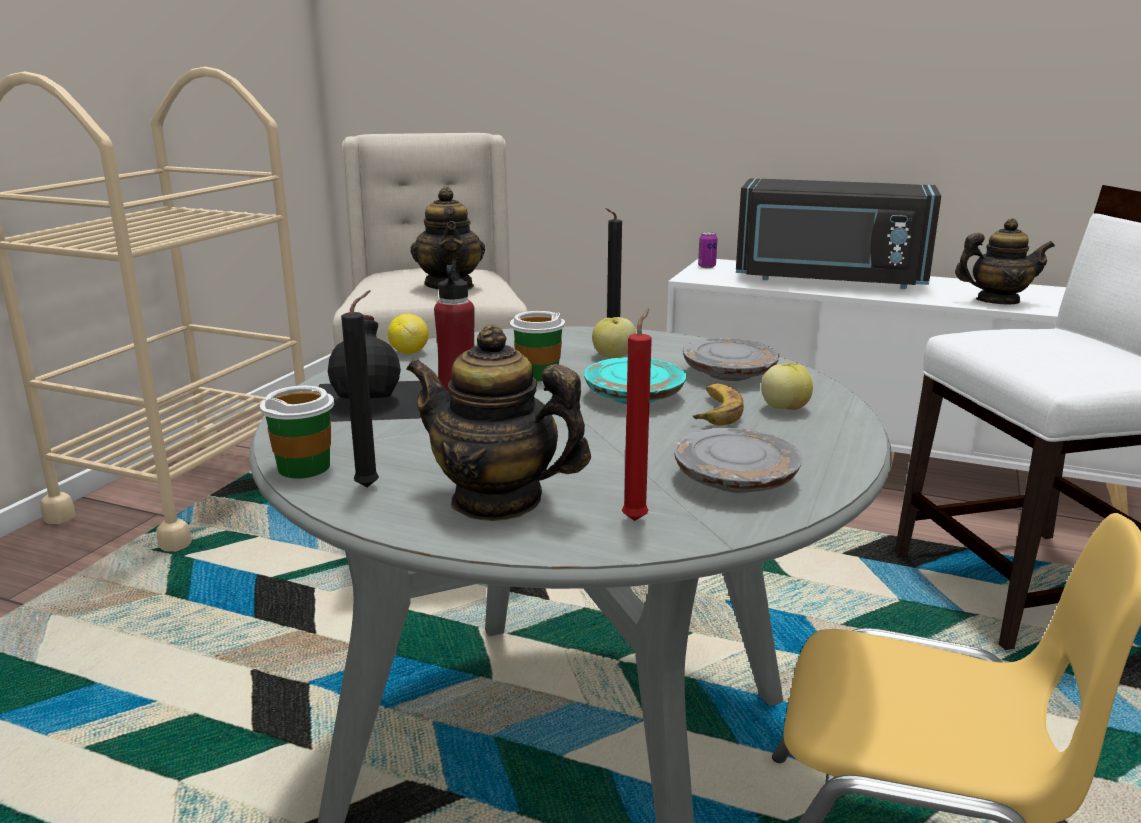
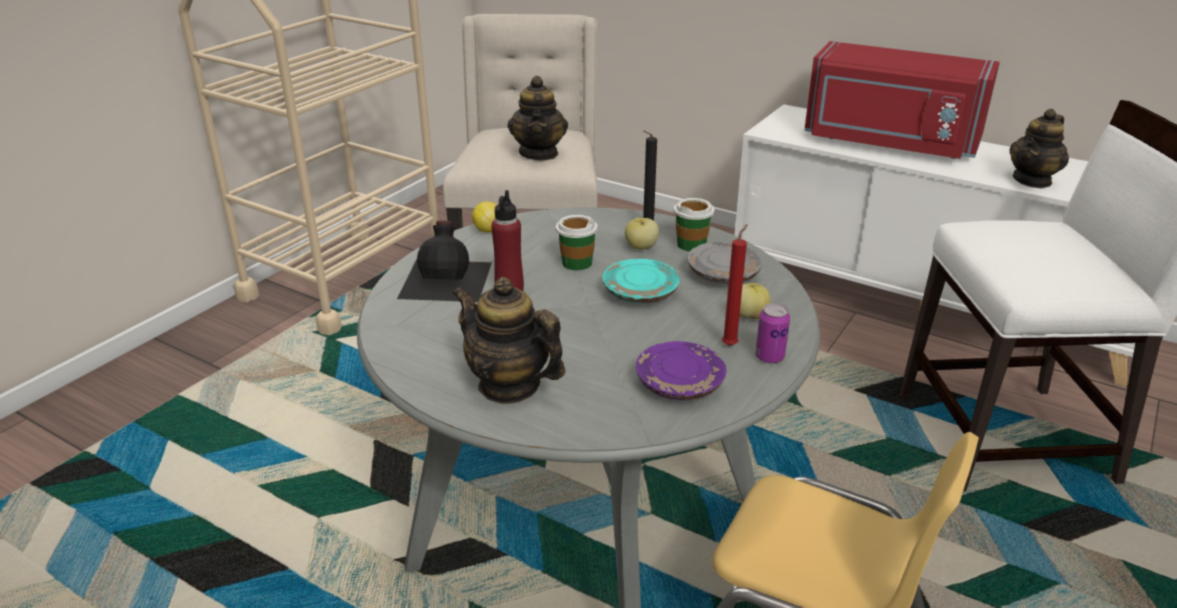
camera: 10 degrees right, 10 degrees up
(304, 467) = (390, 342): cup -> cup (691, 244)
(371, 486) = (430, 364): black candle -> none
(636, 519) = (596, 412): red candle -> red candle (731, 344)
(706, 266) = (785, 117): can -> can (769, 357)
(715, 411) = (695, 314): banana -> none
(736, 480) = (680, 384): grey plate -> purple plate
(829, 280) = (889, 142): black microwave -> red microwave
(997, 301) = (1032, 180): teapot -> teapot turned 120 degrees clockwise

